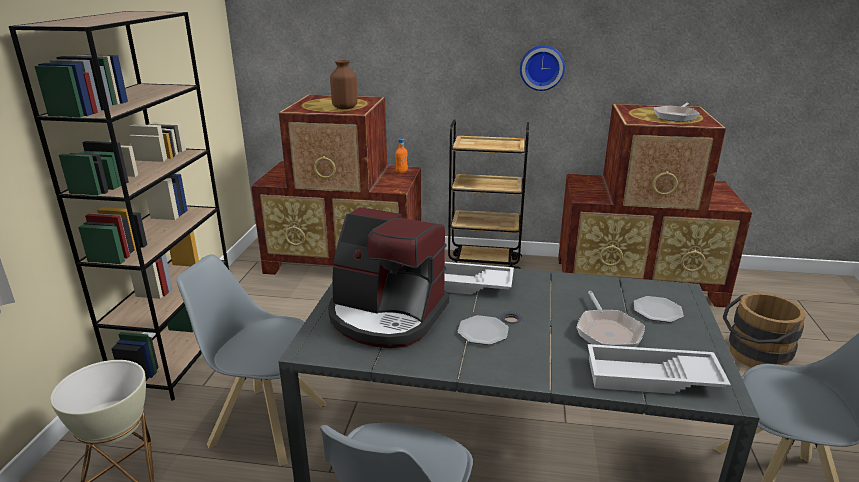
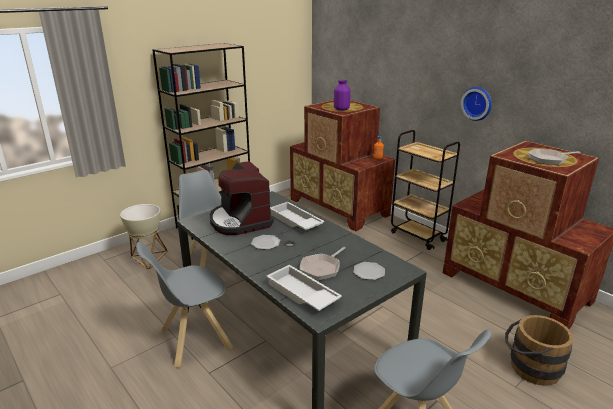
camera: 40 degrees right, 0 degrees up
(345, 107) = (341, 109): brown vase -> purple vase

